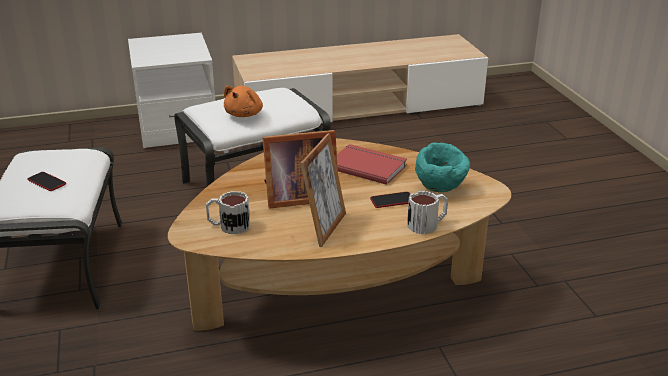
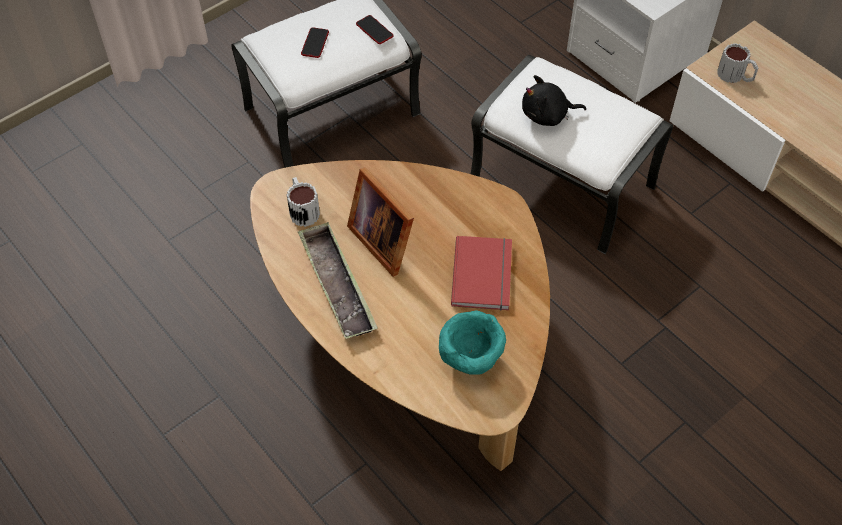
camera: 65 degrees right, 25 degrees up
(245, 114) = (547, 115): orange plush toy -> black plush toy
(324, 228) = (337, 284): picture frame -> tray
(392, 200) = (420, 323): phone -> phone (374, 30)
(427, 224) = (388, 370): mug -> mug (735, 76)

